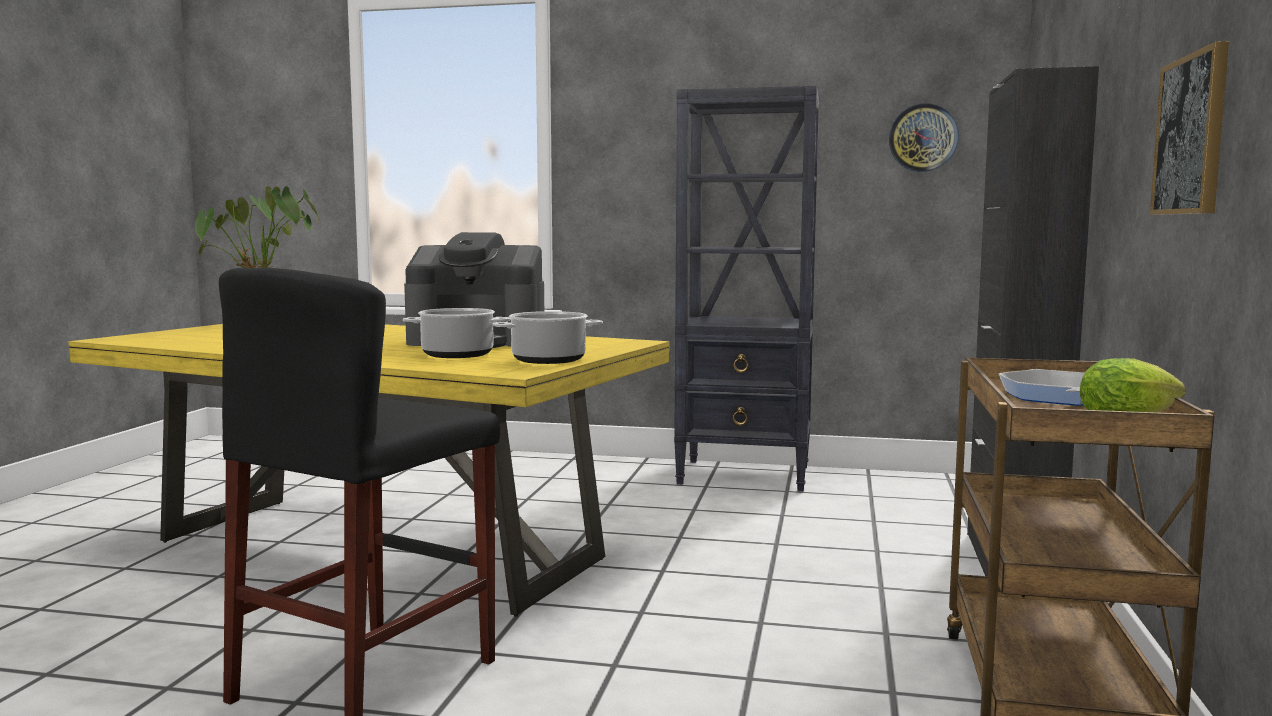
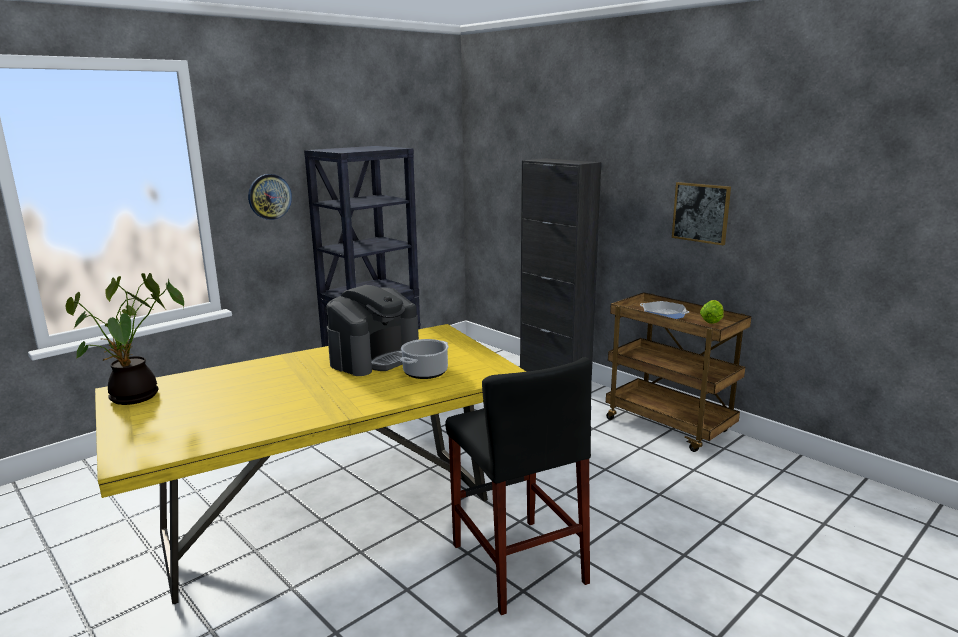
camera: 55 degrees left, 10 degrees up
(548, 360) = (478, 359): cooking pot -> none
(923, 138) = (424, 166): wall clock -> wall clock (269, 196)

